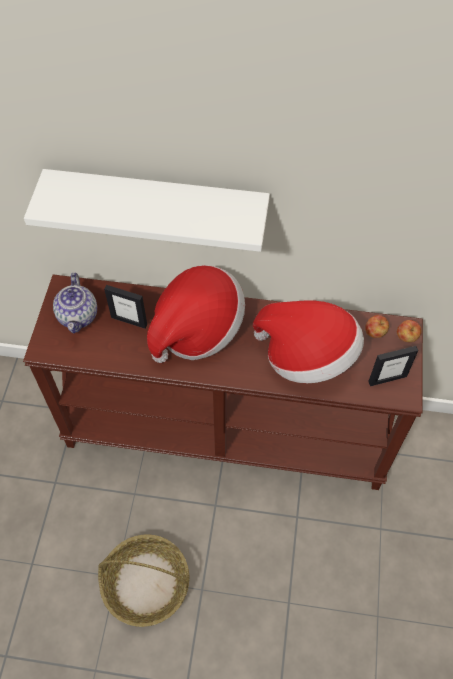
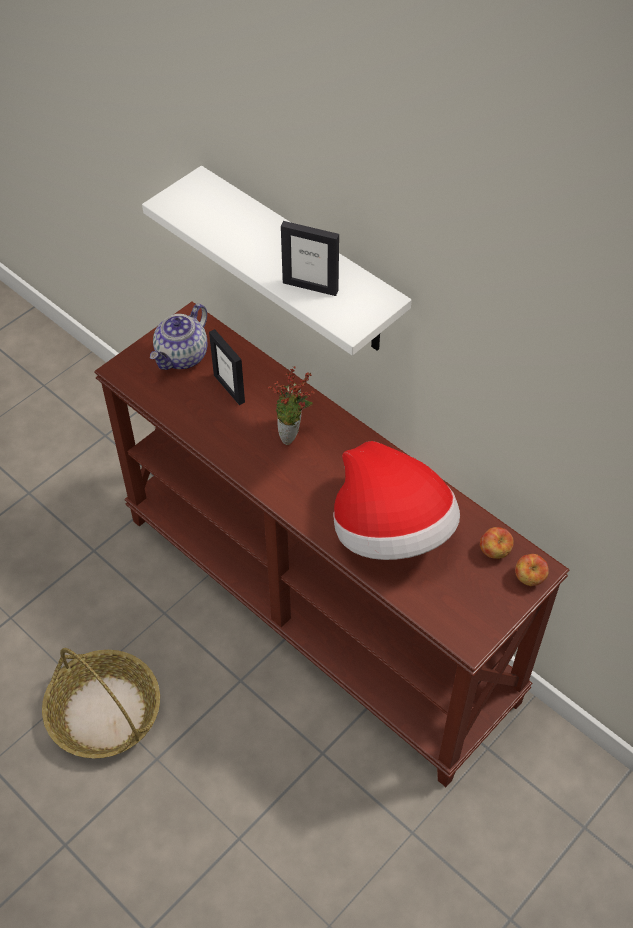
camera: 35 degrees right, 5 degrees down
(196, 329) = (292, 435): hat -> potted plant
(387, 379) = (464, 609): picture frame -> picture frame (310, 286)

